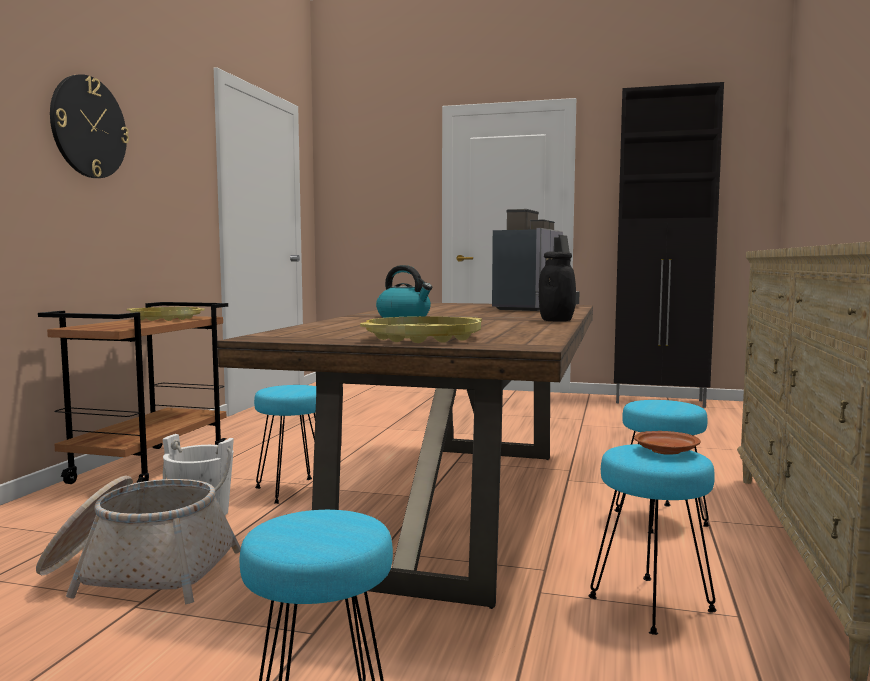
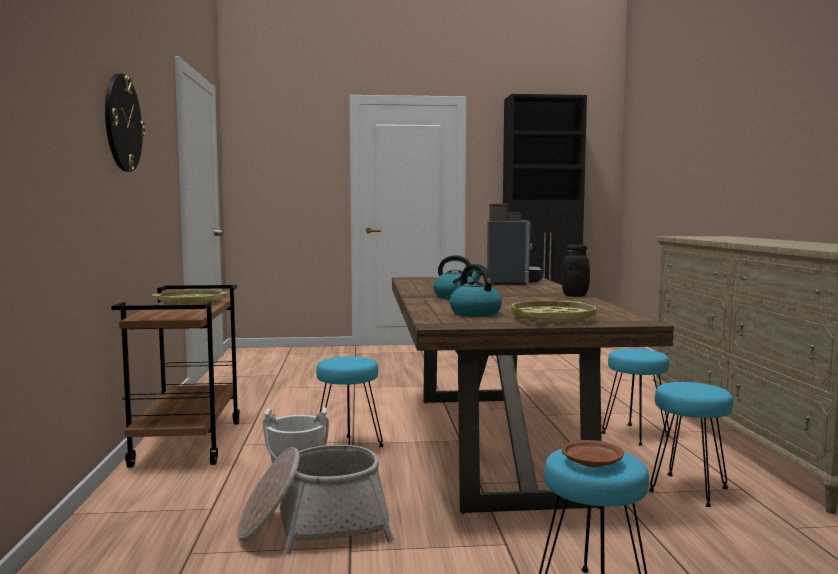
camera: 20 degrees left, 0 degrees up
(353, 330) = (474, 313): none -> kettle
(666, 451) = (696, 386): brown plate -> brown plate (592, 462)

